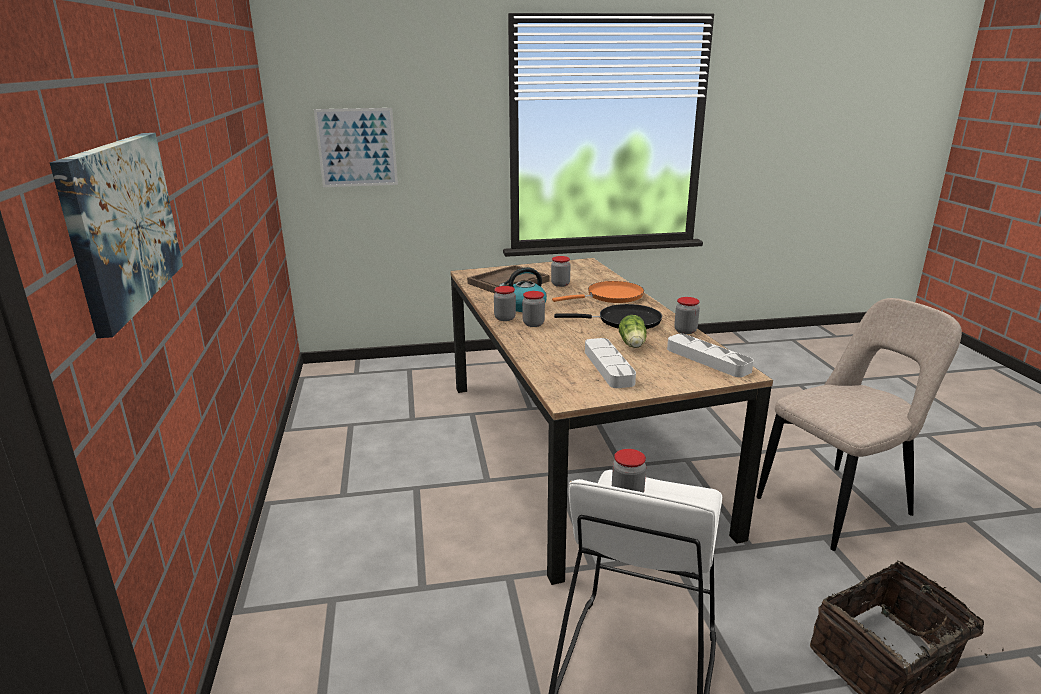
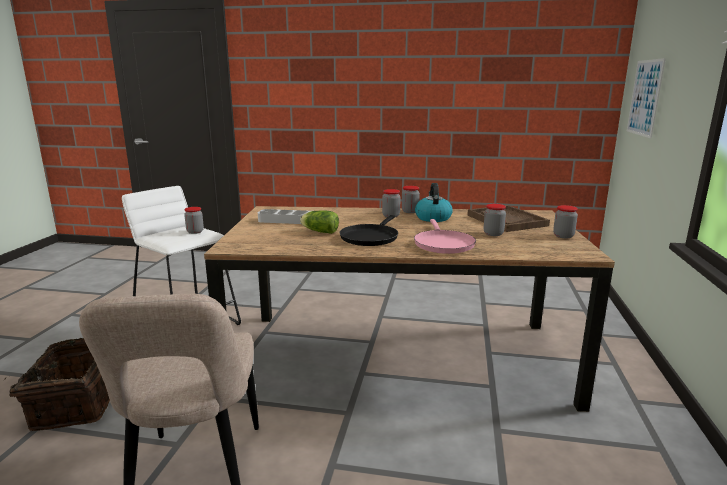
camera: 110 degrees right, 5 degrees down
(122, 224) = (293, 79): picture -> none
(611, 296) = (443, 244): orange frying pan -> pink frying pan
(685, 331) = (326, 250): jar -> jar (563, 236)
(707, 359) = (263, 244): grey tray -> none

